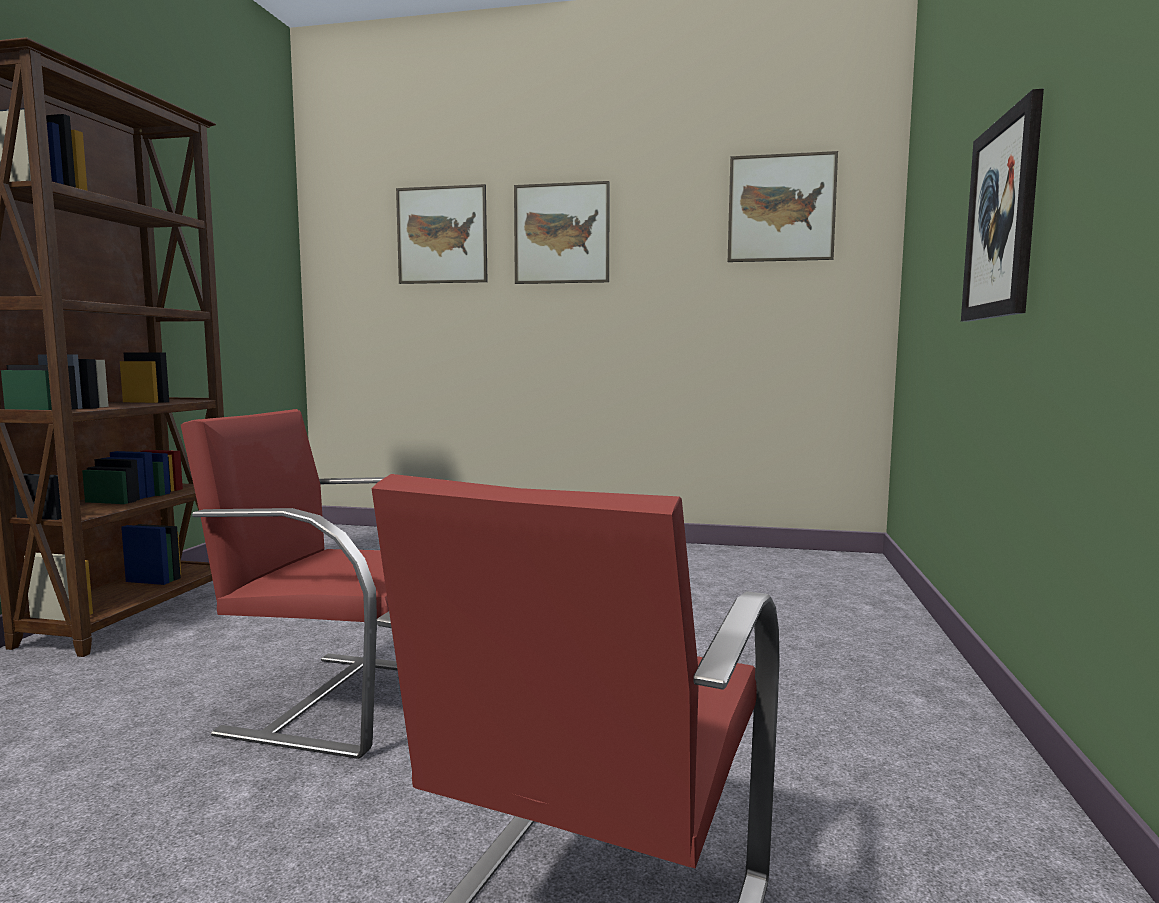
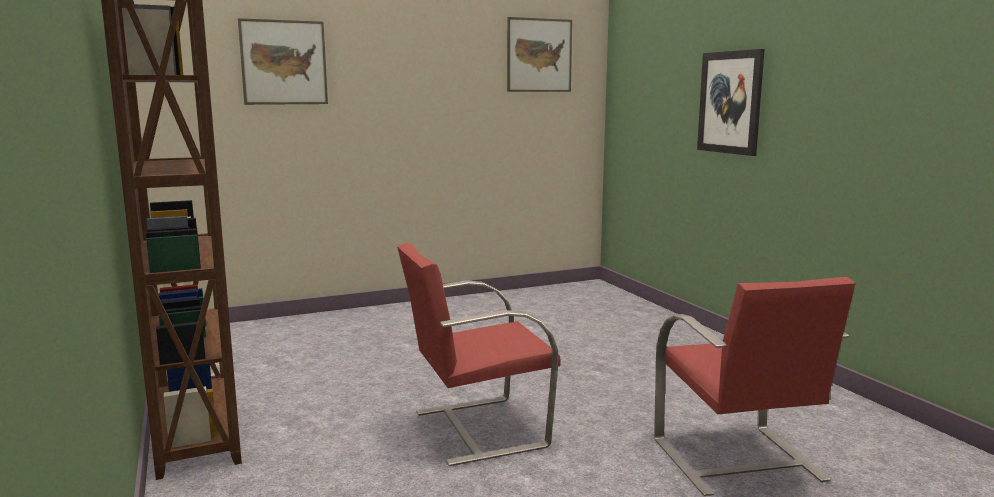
camera: 35 degrees left, 5 degrees up
(561, 233) = (388, 66): picture -> none

